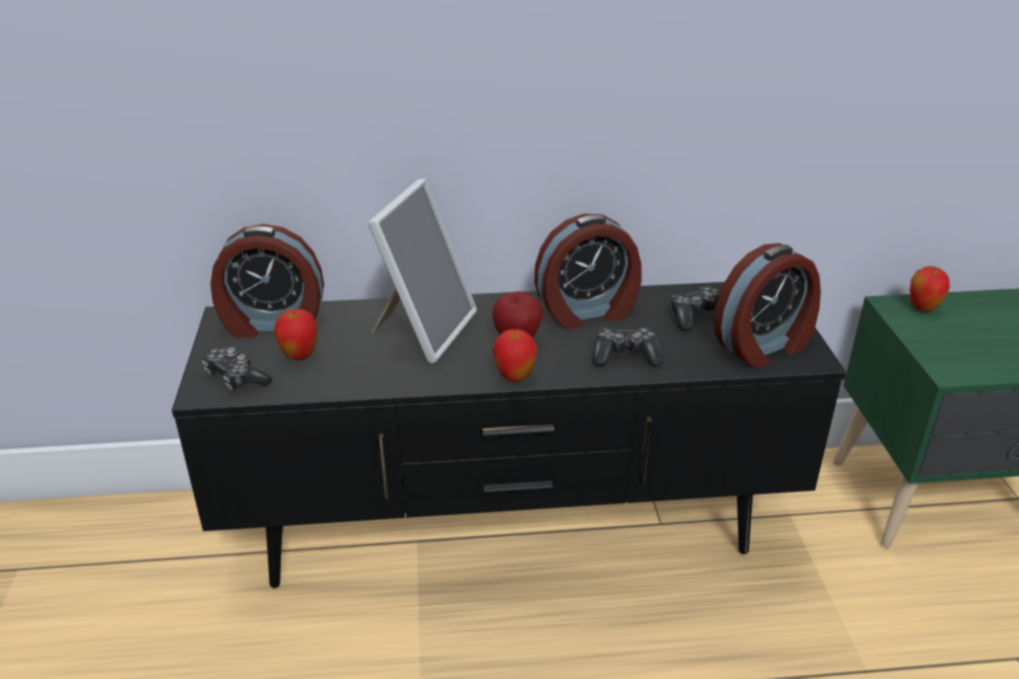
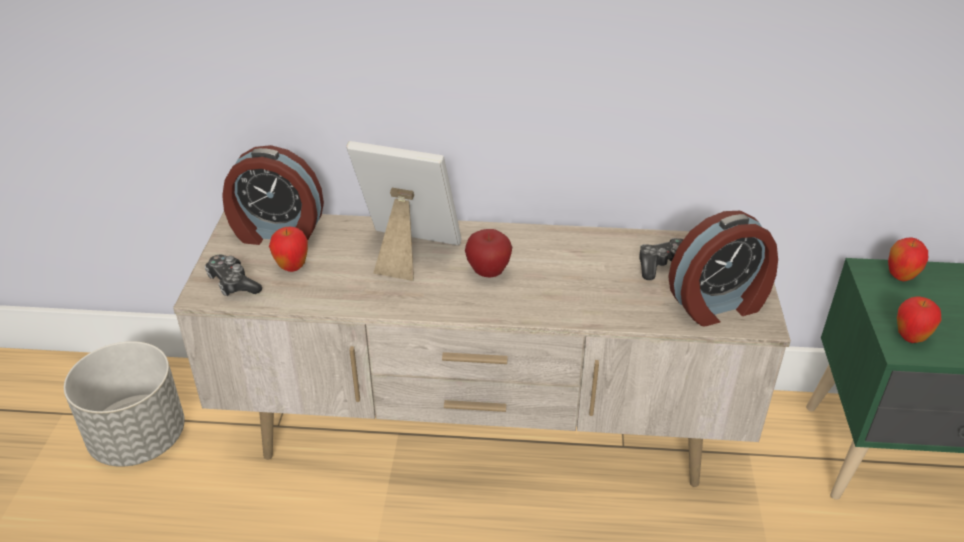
camera: 10 degrees right, 5 degrees up
(117, 584) = (139, 438): none -> grey planter
(423, 330) = (407, 253): picture frame -> picture frame turned 105 degrees counterclockwise
(509, 532) = (481, 436): black tv stand -> beige tv stand
(514, 377) = (475, 310): apple -> apple (910, 338)
(587, 312) = (561, 250): alarm clock -> none
(625, 356) = (583, 300): game controller -> none

